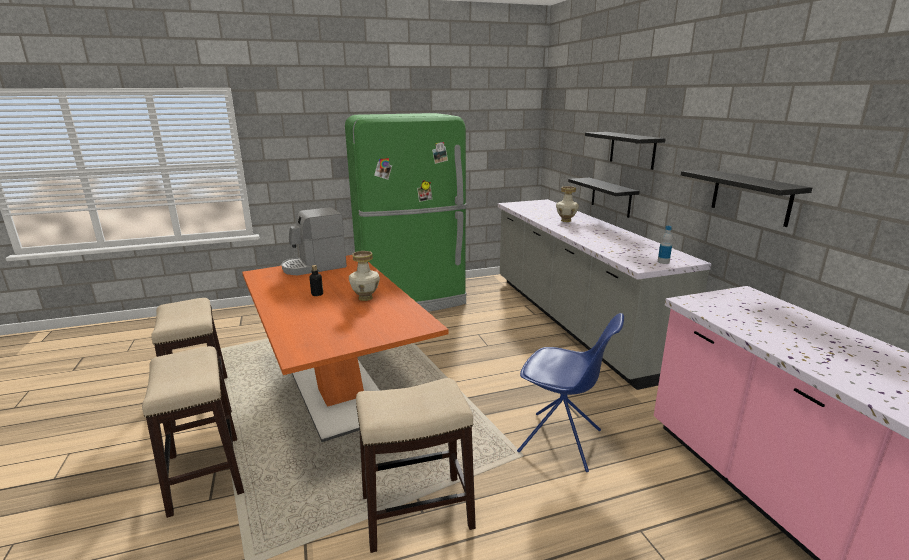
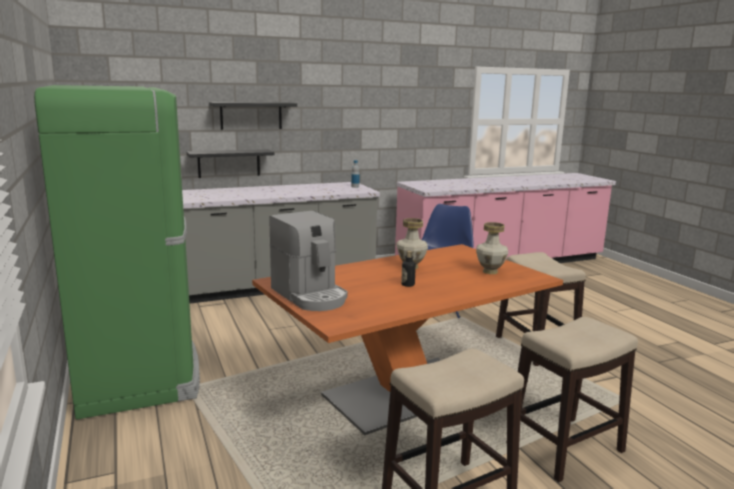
camera: 95 degrees left, 5 degrees down
(566, 221) = (222, 194): vase -> vase (490, 271)
(750, 197) = (370, 132): black shelf -> none

